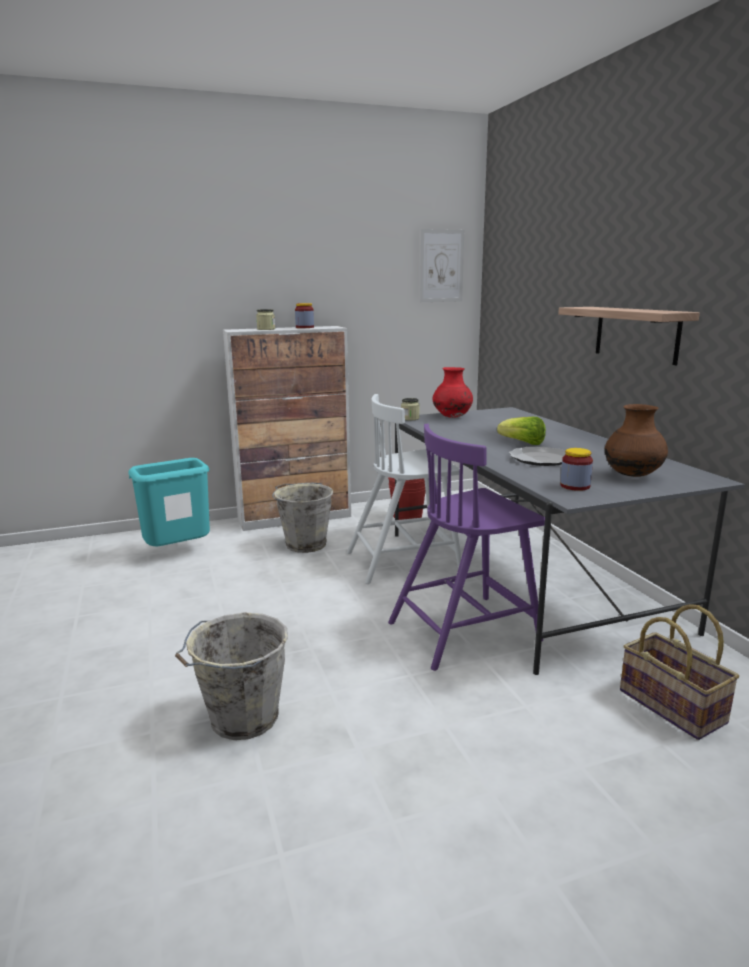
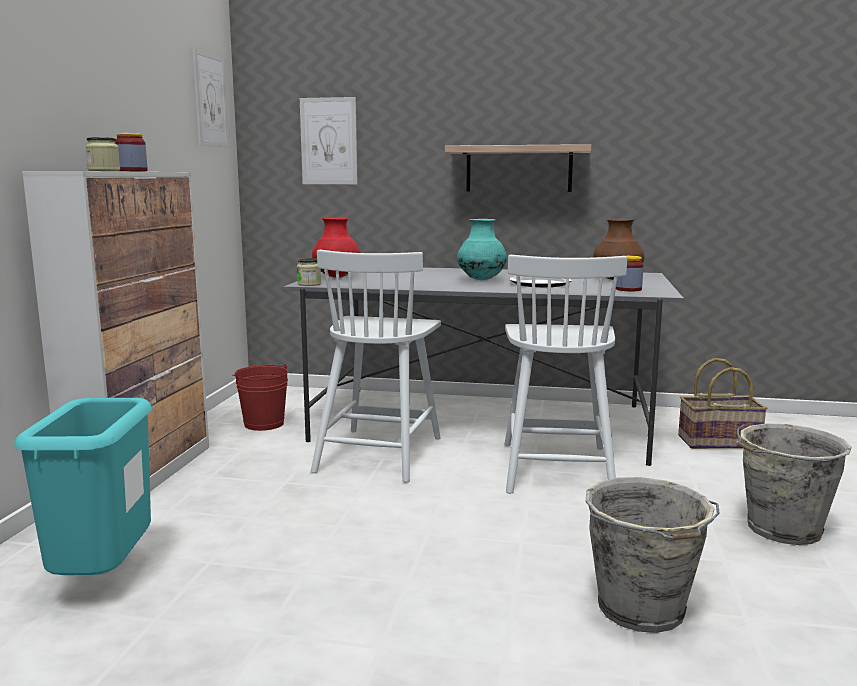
camera: 60 degrees left, 5 degrees down
(304, 544) = (242, 488): grey bucket -> grey bucket (781, 529)
(465, 630) = (556, 468): purple chair -> white chair
(521, 297) = (329, 141): none -> picture
(523, 443) = (481, 280): lettuce -> turquoise vase

